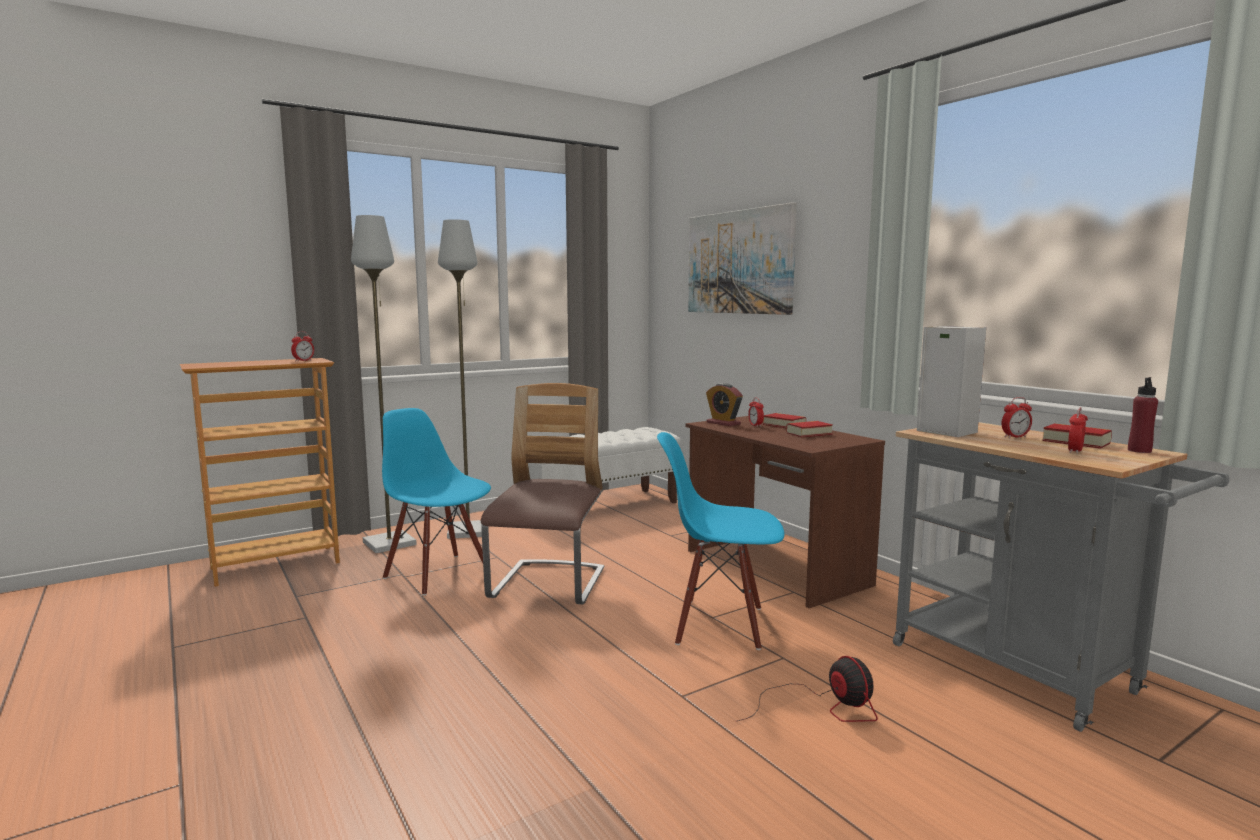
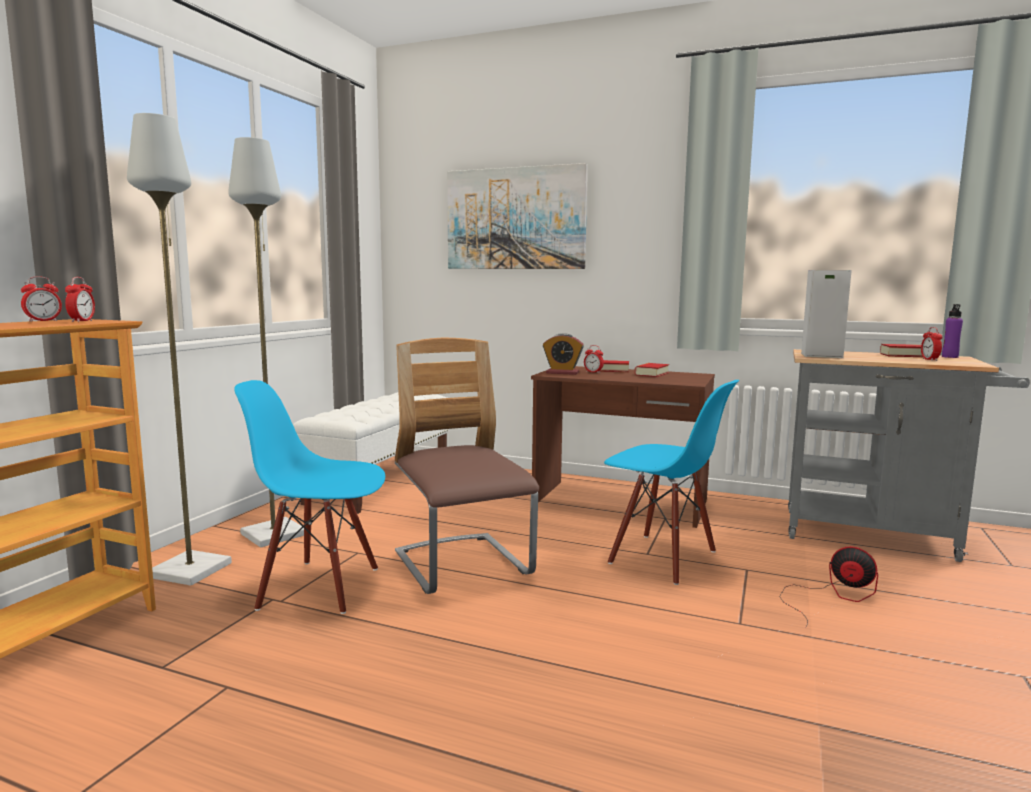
camera: 35 degrees left, 0 degrees up
(719, 624) = (662, 558): blue chair -> blue chair turned 120 degrees counterclockwise
(1015, 437) = (867, 355): alarm clock -> alarm clock (43, 321)
(1139, 451) = (950, 357): red bottle -> purple bottle

